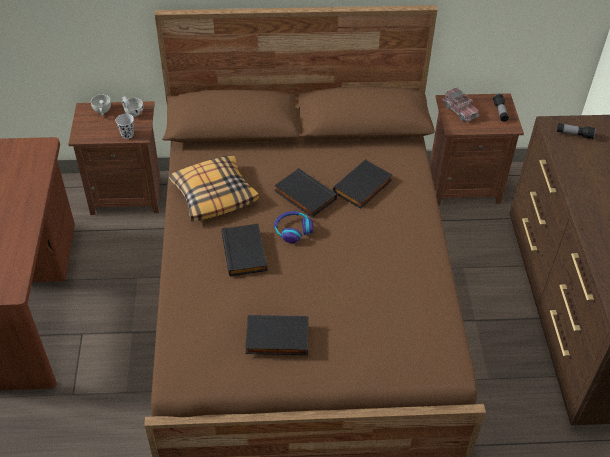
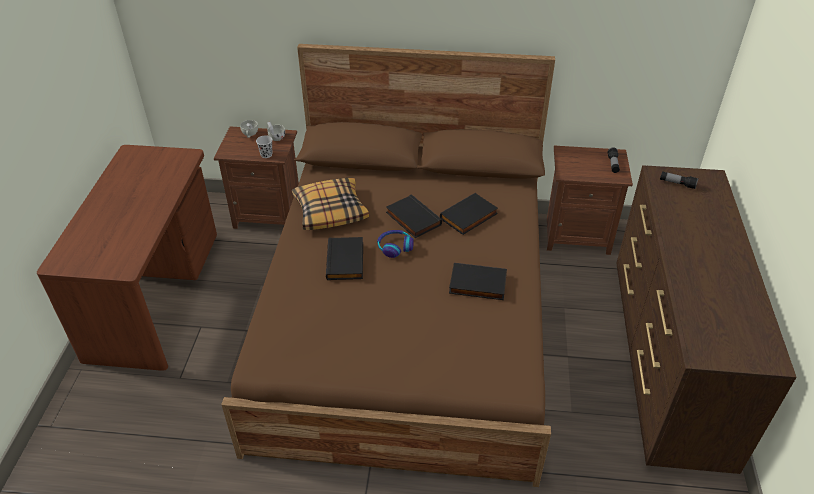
camera: 10 degrees right, 5 degrees down
(276, 339) = (357, 339): black book -> black book (477, 285)
(460, 110) = (574, 160): toy truck -> none

